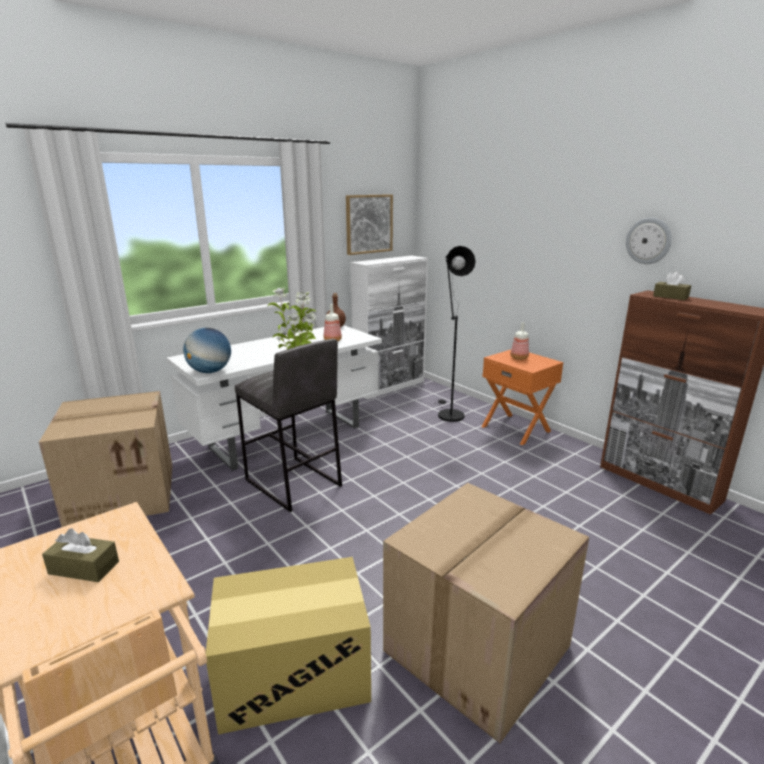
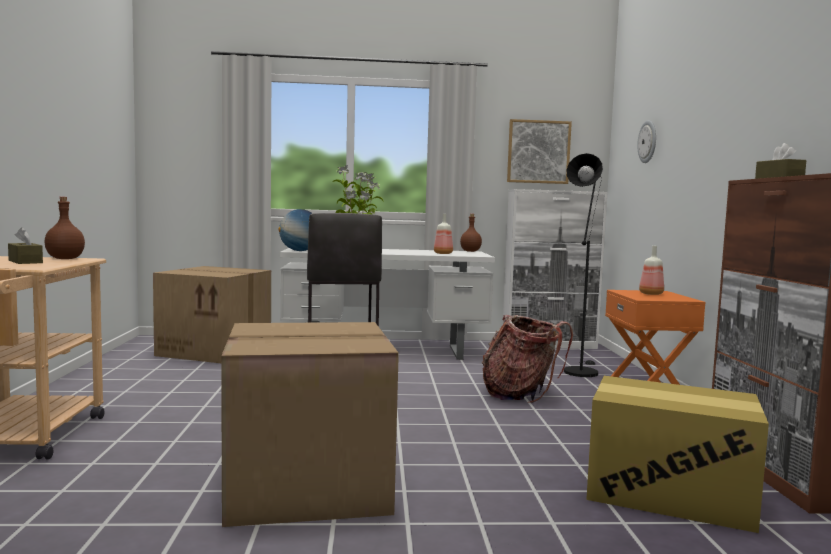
camera: 35 degrees right, 15 degrees down
(100, 529) = (64, 259): none -> brown bottle
(294, 673) = (159, 446): cardboard box -> cardboard box (670, 494)
(452, 458) = (521, 394): none -> backpack
(648, 241) = (780, 117): wall clock -> wall clock (648, 141)

